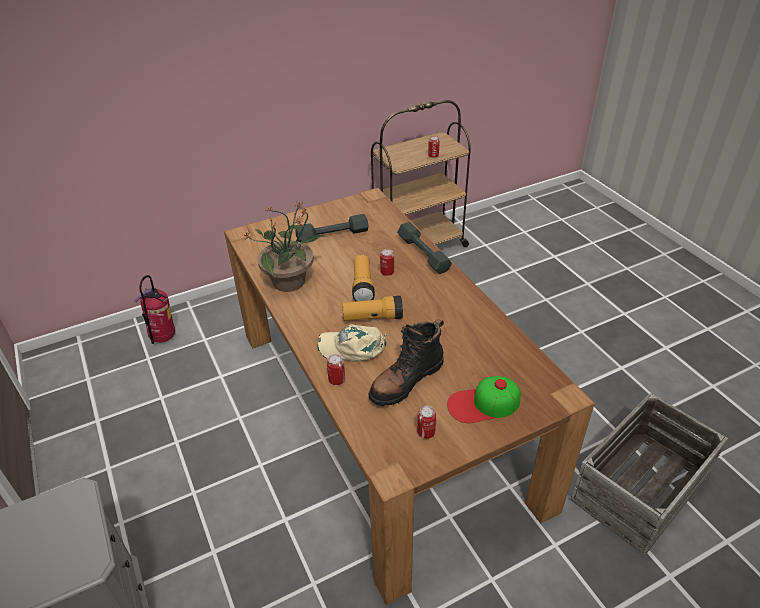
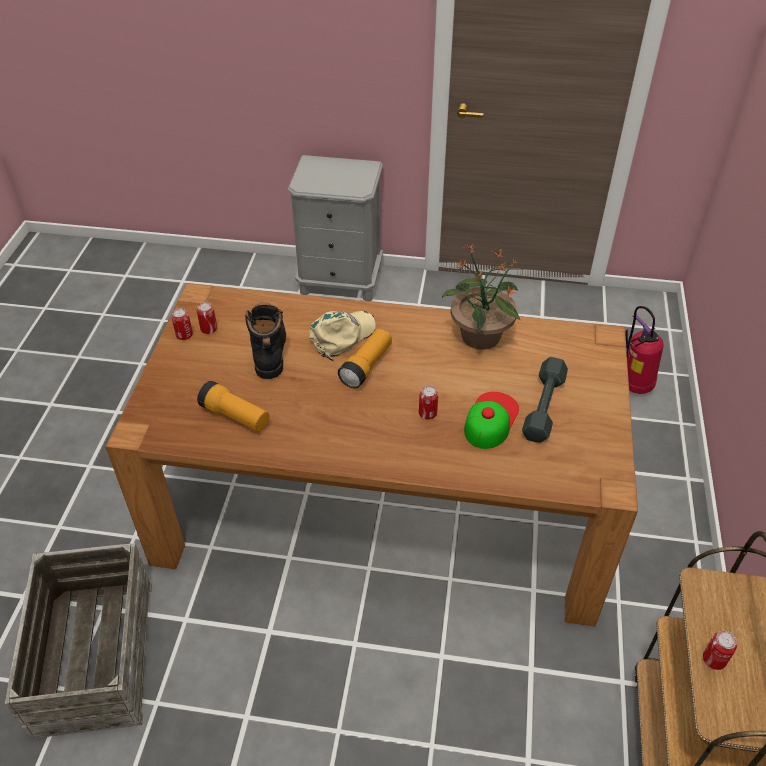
camera: 125 degrees right, 5 degrees up
(336, 380) = (315, 309): can -> can (184, 335)
(363, 286) = (421, 383): flashlight -> flashlight (235, 416)
(423, 253) = (433, 465): grey dumbbell -> none
(483, 404) = (192, 376): cap -> cap (490, 419)

